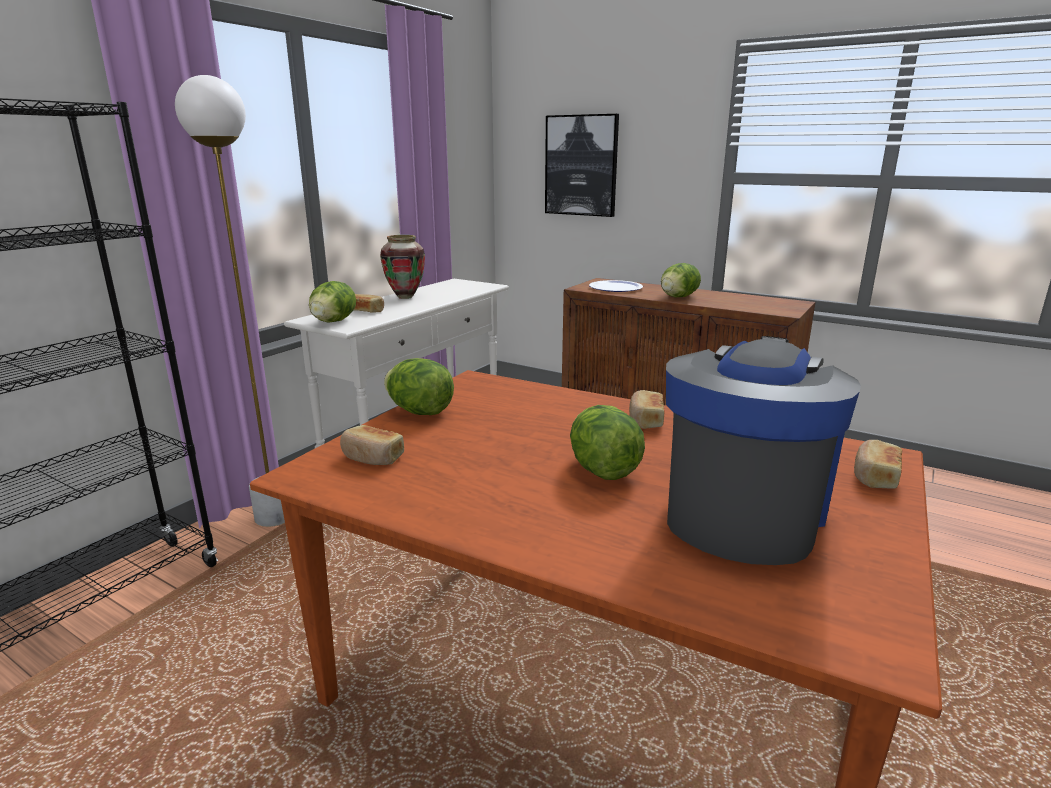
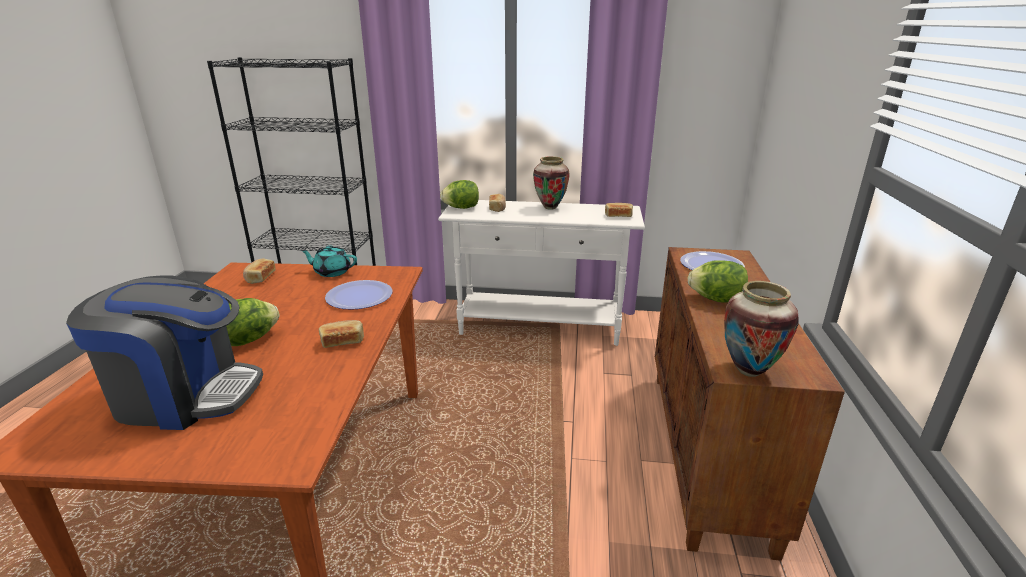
camera: 65 degrees right, 5 degrees up
(274, 517) = (419, 314): white floor lamp -> none
(419, 411) = (332, 272): lettuce -> turquoise teapot
(524, 403) = (359, 296): none -> plate
(581, 165) = (794, 119): picture -> none
(787, 310) = (748, 371): none -> vase
(874, 476) = (244, 453): bread -> bread (618, 216)

